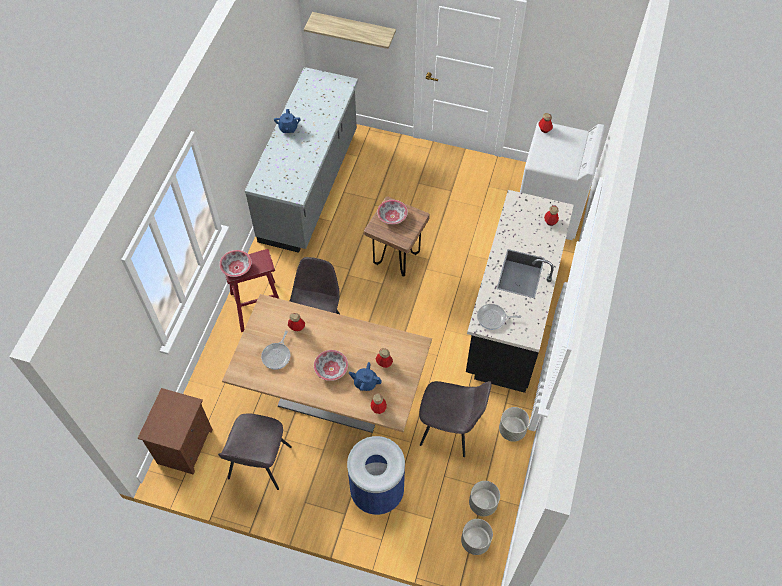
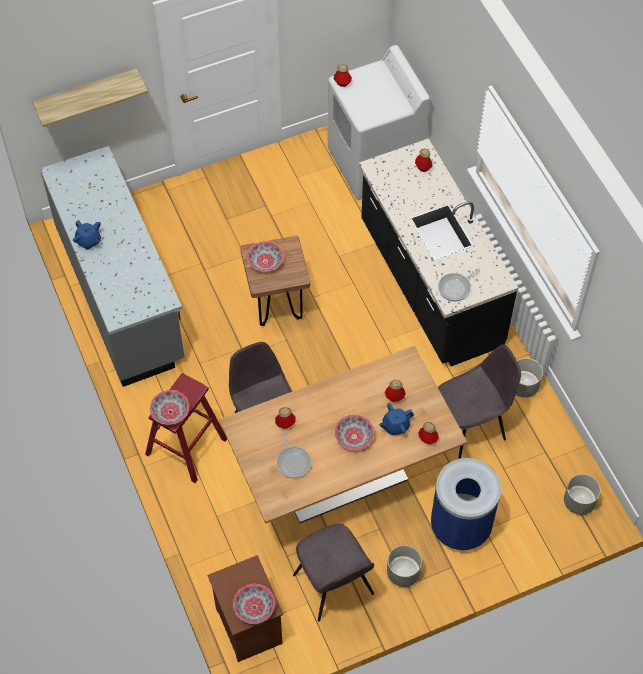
camera: 40 degrees left, 0 degrees up
(166, 431) = (254, 607): none -> bowl
(483, 503) = (556, 466): grey planter -> grey planter (403, 573)

